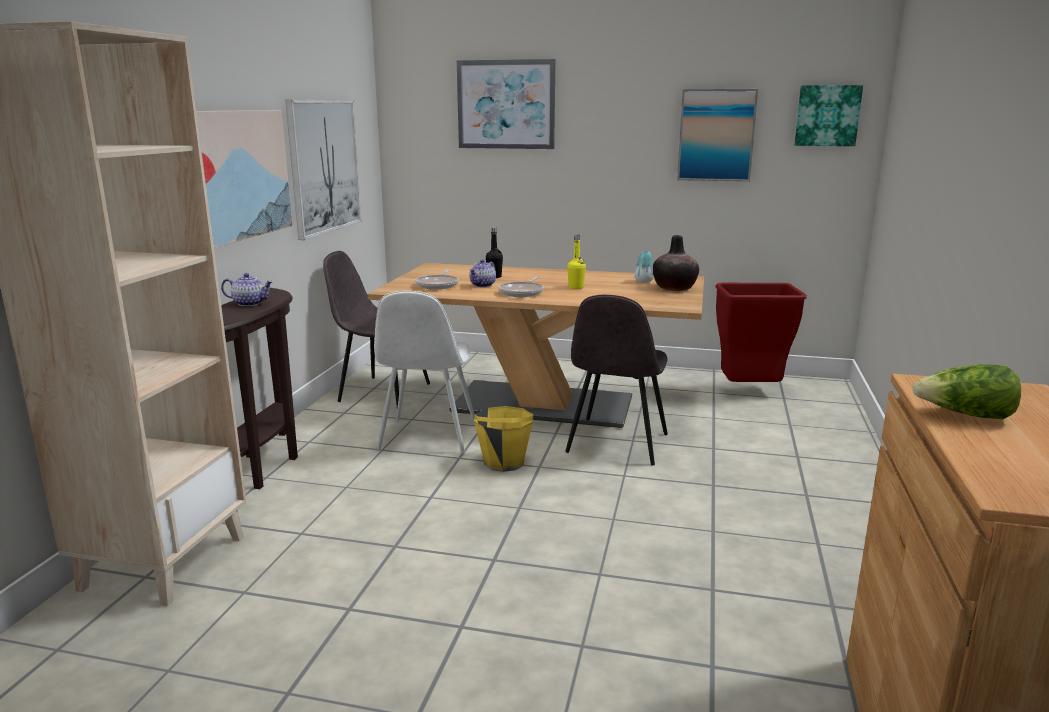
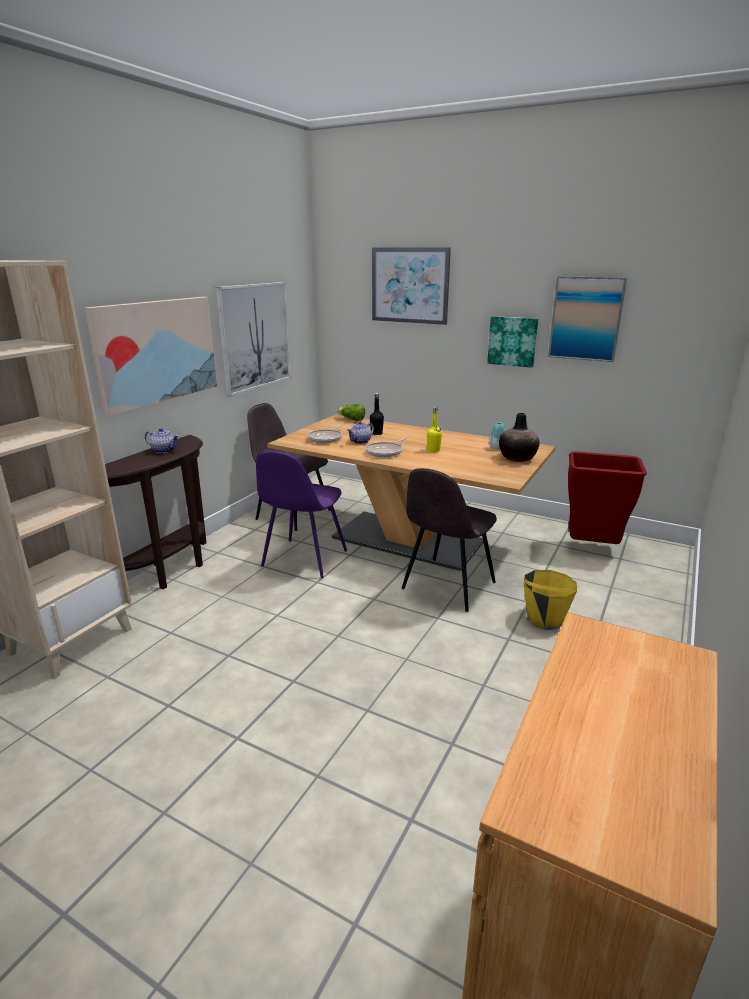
camera: 15 degrees right, 5 degrees up
(427, 437) = (303, 559): white chair -> purple chair
(504, 462) = (348, 591): yellow bucket -> yellow bucket (544, 619)
(827, 115) = (692, 304): picture -> picture (512, 341)
(965, 415) = (586, 683): lettuce -> lettuce (352, 419)

